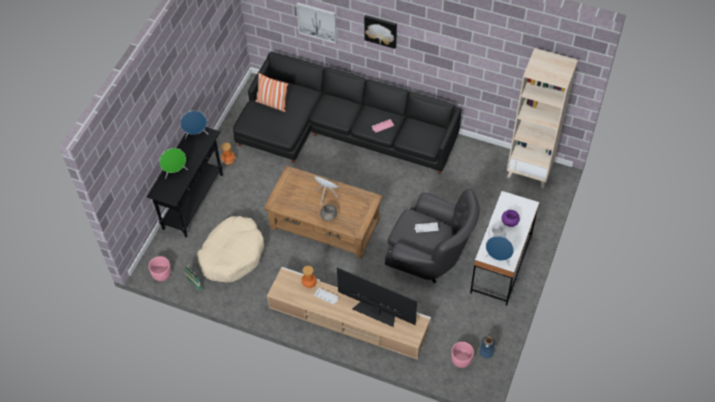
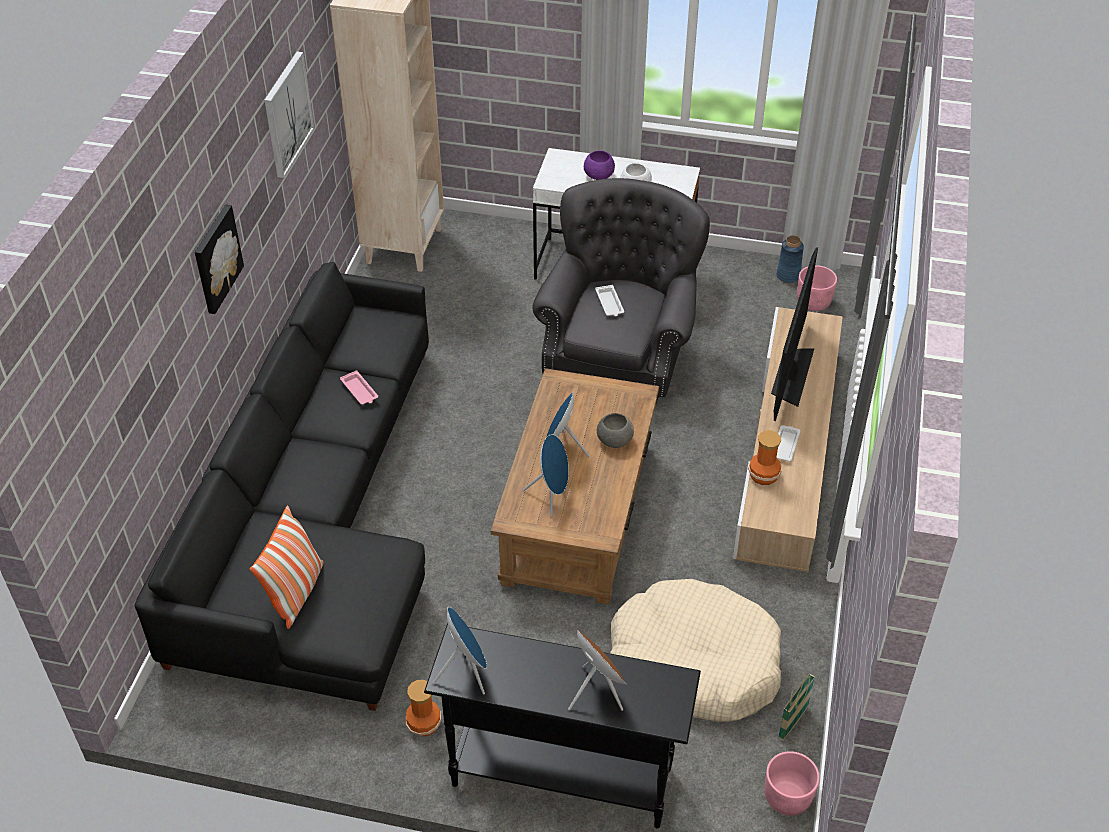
camera: 100 degrees left, 10 degrees down
(175, 172) = (596, 691): green speaker -> brown speaker
(317, 22) = (154, 392): picture -> picture (287, 114)
(498, 259) = (680, 184): blue speaker -> blue speaker (551, 496)

